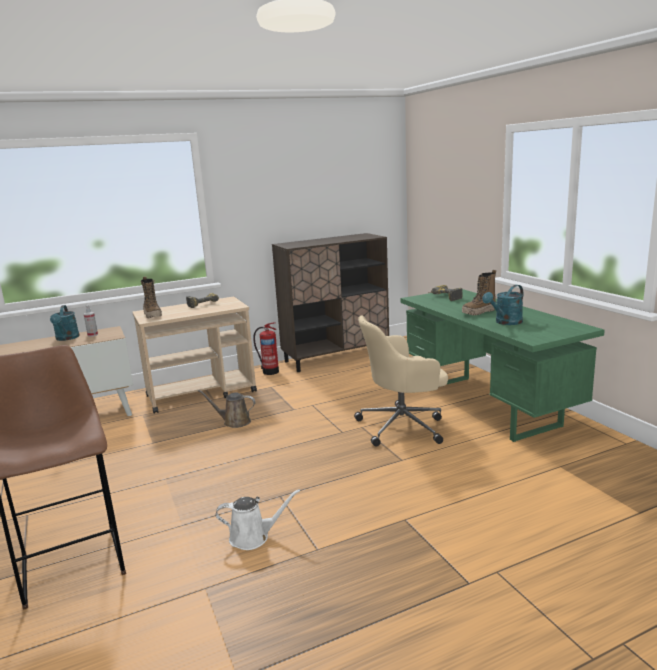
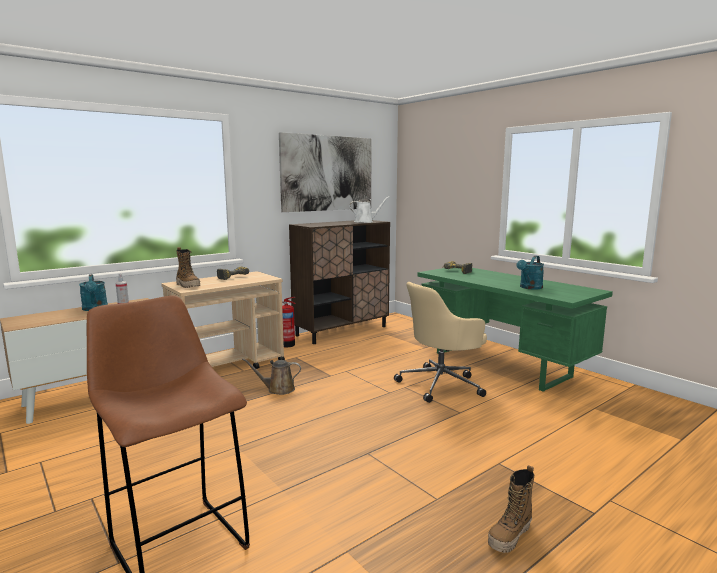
camera: 15 degrees left, 5 degrees down
(253, 537) = (366, 494): white watering can -> white watering can (365, 222)
(316, 185) = (327, 173): none -> picture
(478, 312) = (498, 281): boot -> boot (510, 536)

